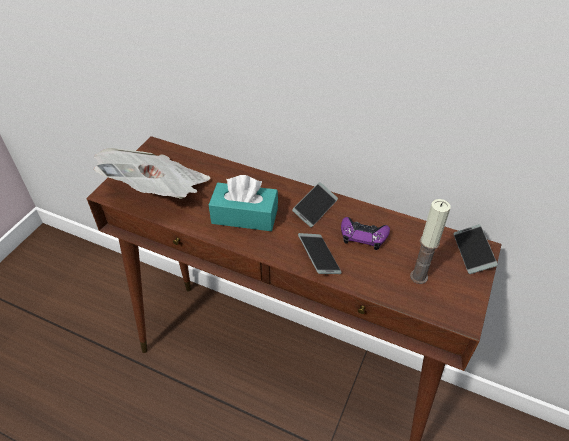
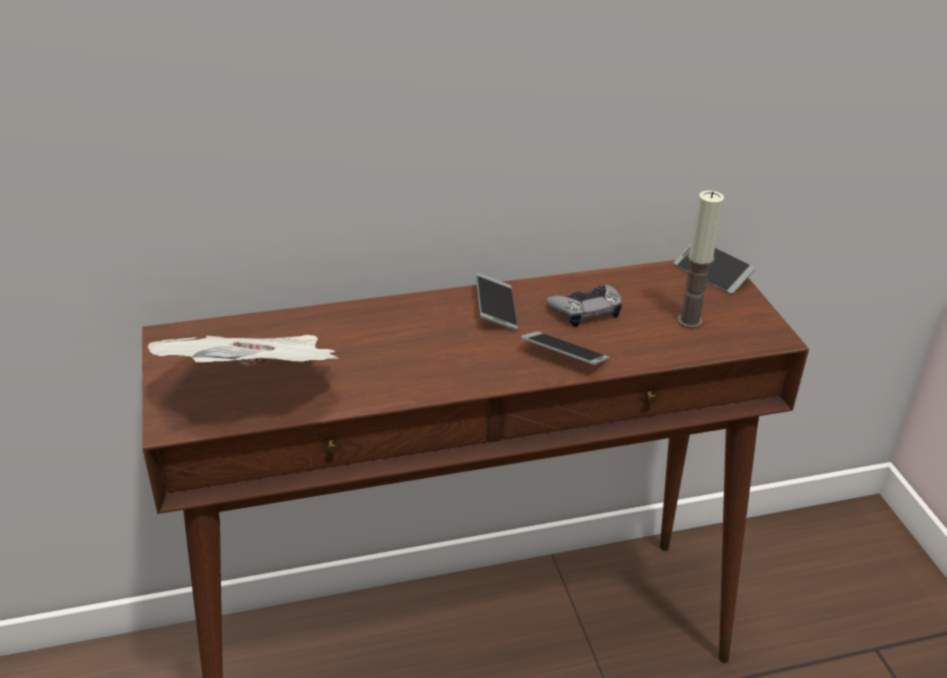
camera: 40 degrees left, 10 degrees down
(245, 216) = (418, 357): turquoise tissue box -> none
(363, 236) = (585, 310): purple game controller -> grey game controller

